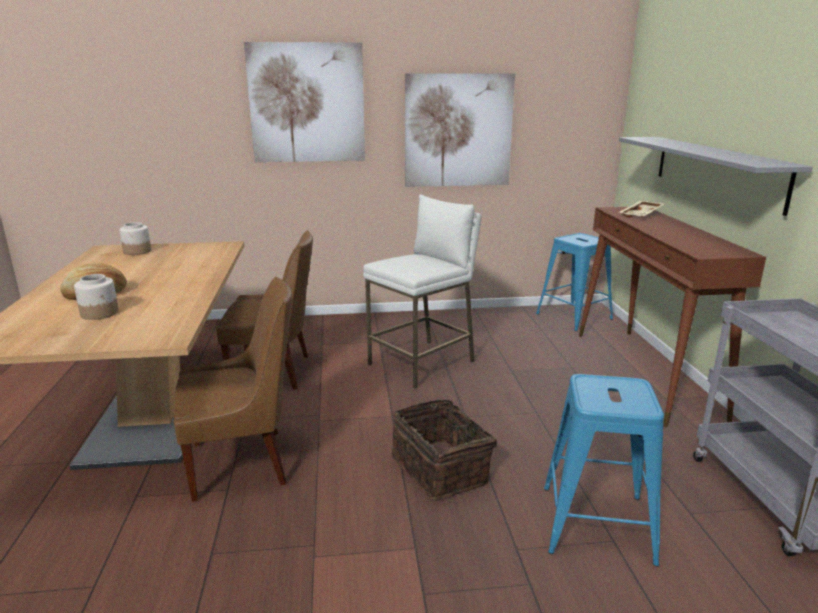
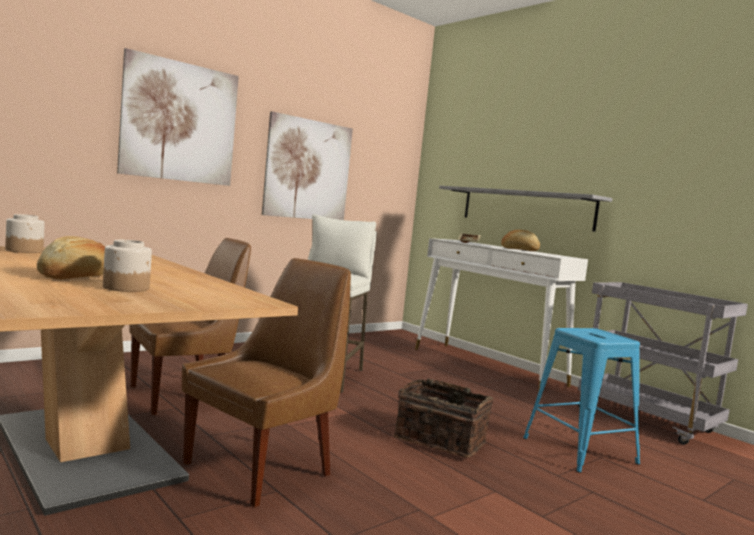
camera: 35 degrees left, 15 degrees down
(573, 316) = (394, 338): blue stool -> none
(645, 373) = (488, 367): brown console table -> white console table
(690, 231) = (519, 249): none -> bread

